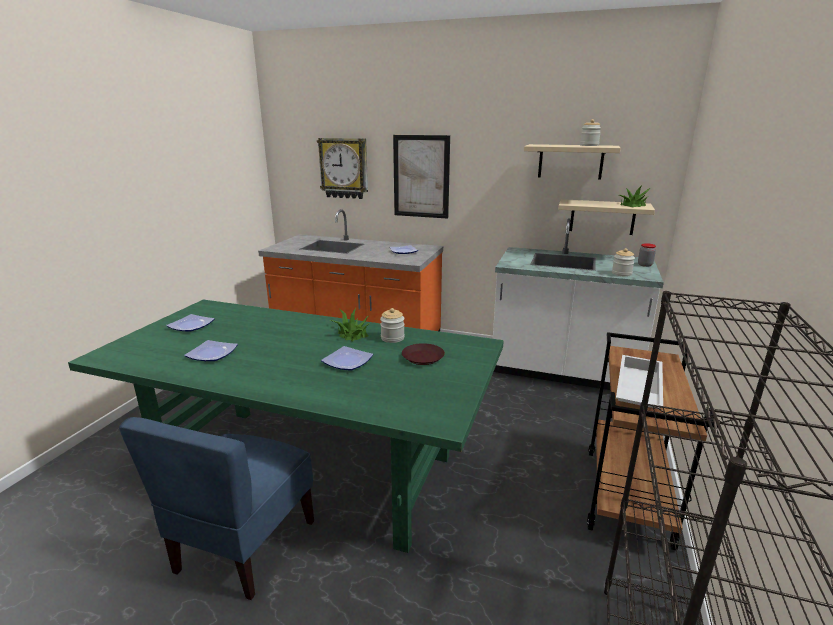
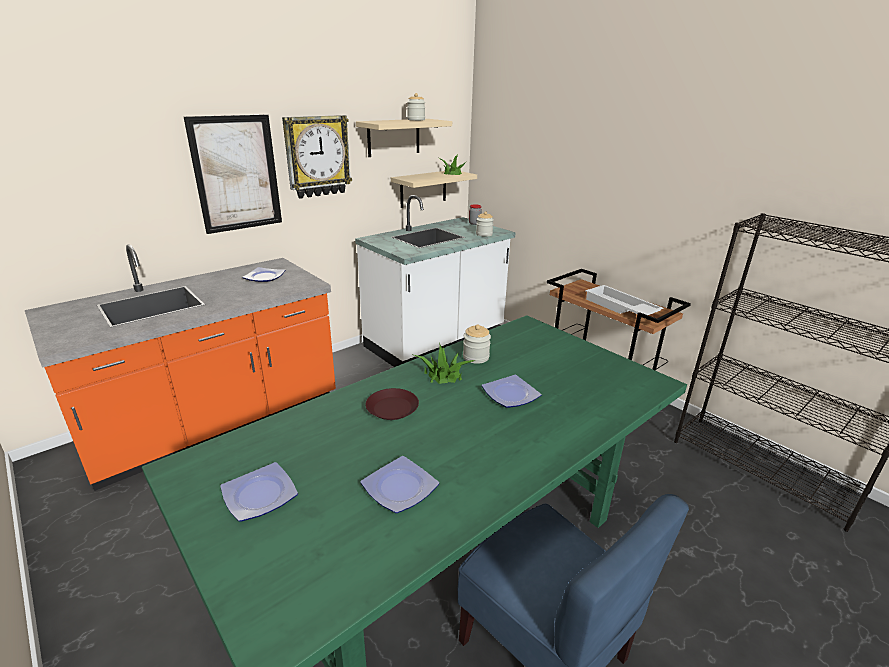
camera: 60 degrees left, 5 degrees up
(344, 168) = (99, 177): wall clock -> wall clock (317, 156)
(423, 358) = (534, 356): brown plate -> brown plate (393, 408)

